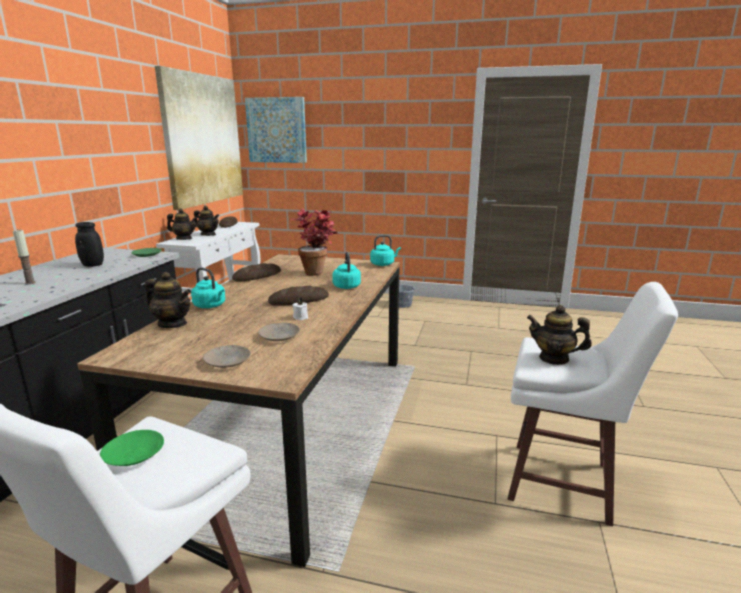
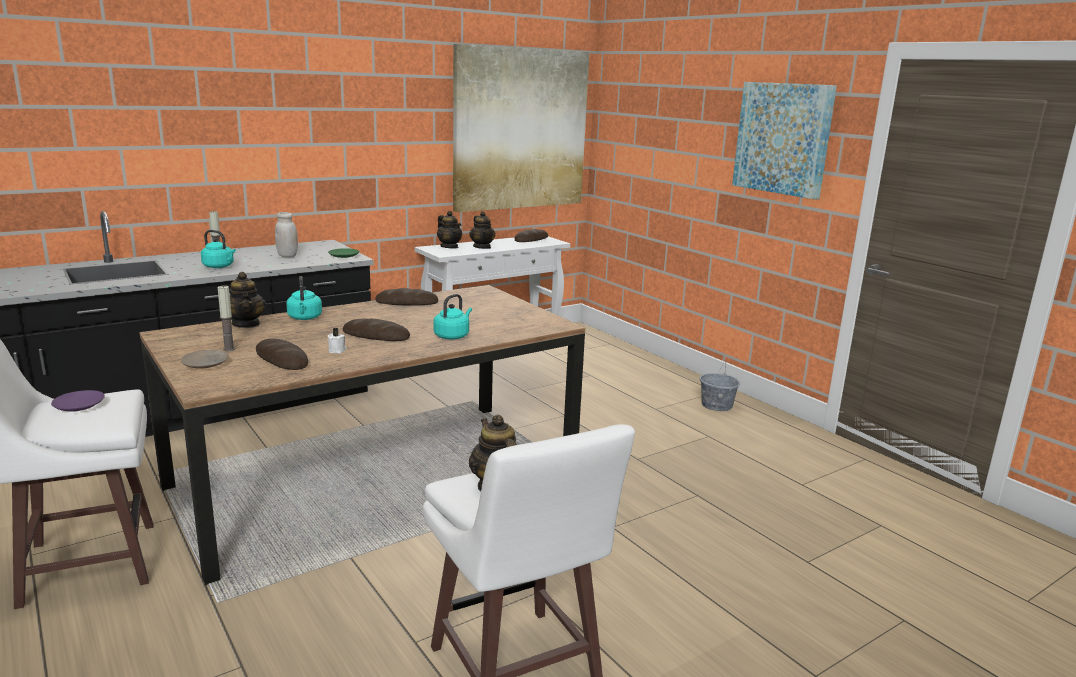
camera: 40 degrees right, 0 degrees up
(93, 265) = (287, 256): black jar -> white jar
(134, 454) = (79, 406): green plate -> purple plate
(213, 345) = (229, 349): none -> candle
(276, 130) = (629, 121): picture -> picture (782, 138)
(279, 336) = (281, 359): beige plate -> bread
(318, 272) = (469, 314): potted plant -> none
(383, 264) = (558, 325): turquoise kettle -> turquoise kettle (219, 266)

